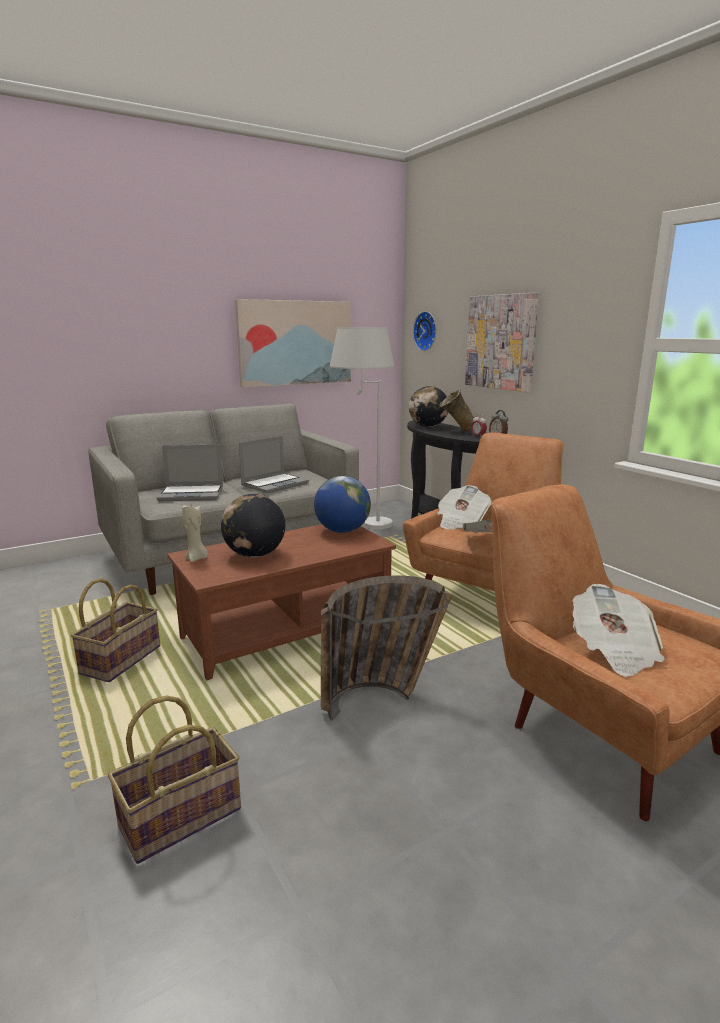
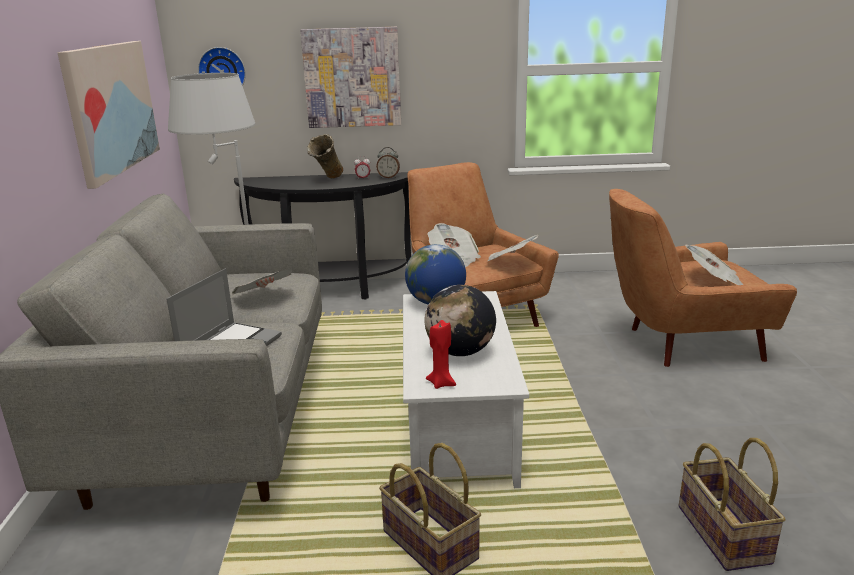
camera: 60 degrees left, 5 degrees up
(196, 559) = (441, 383): beige candle -> red candle
(275, 484) = (263, 298): laptop -> newspaper
(286, 630) = (455, 422): brown coffee table -> white coffee table
(381, 698) = (604, 404): basket -> none
(428, 426) = (282, 183): globe -> none

